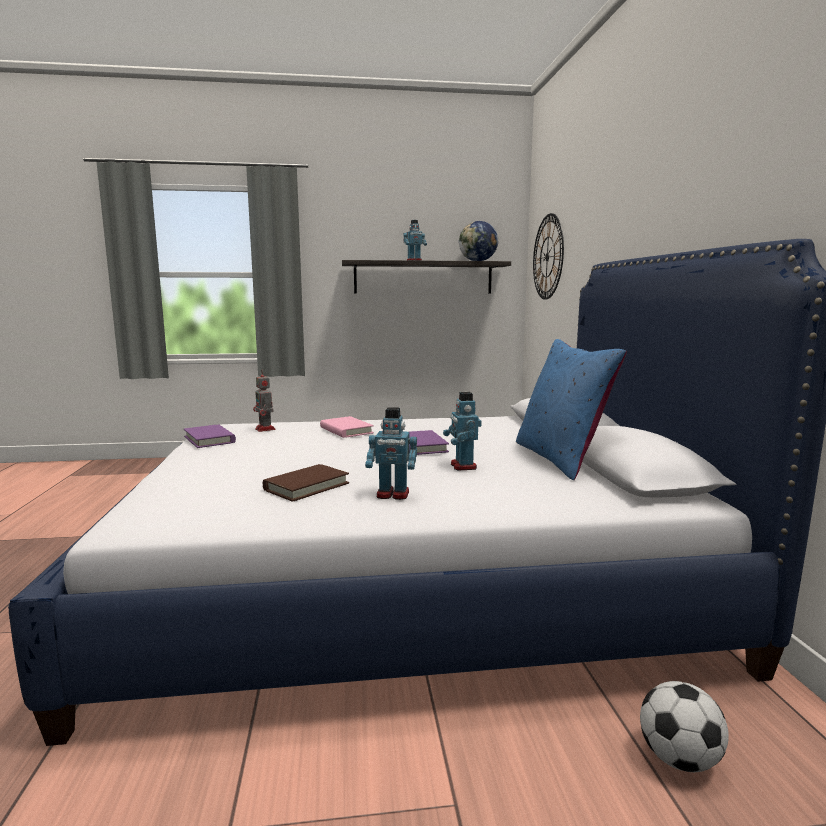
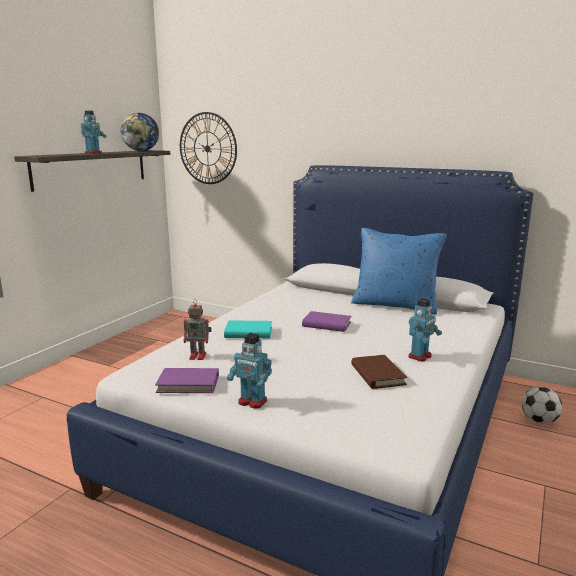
camera: 55 degrees left, 5 degrees up
(346, 430) = (248, 333): pink book -> turquoise book
(462, 466) = (382, 327): toy robot -> toy robot (252, 402)

